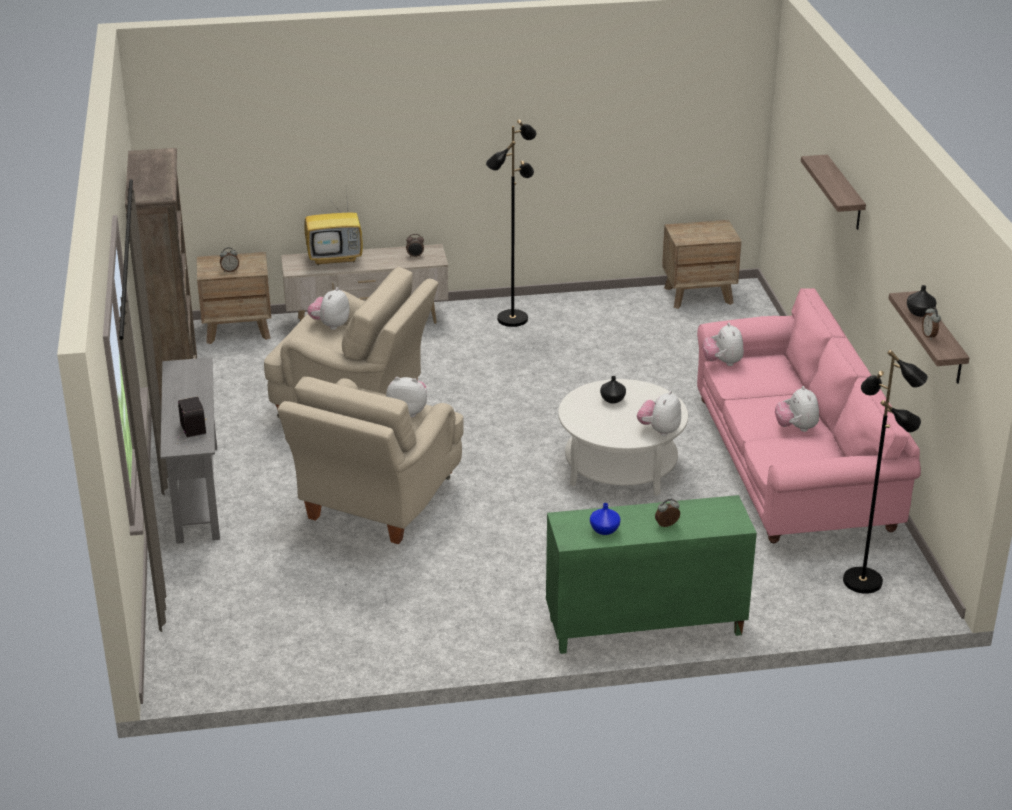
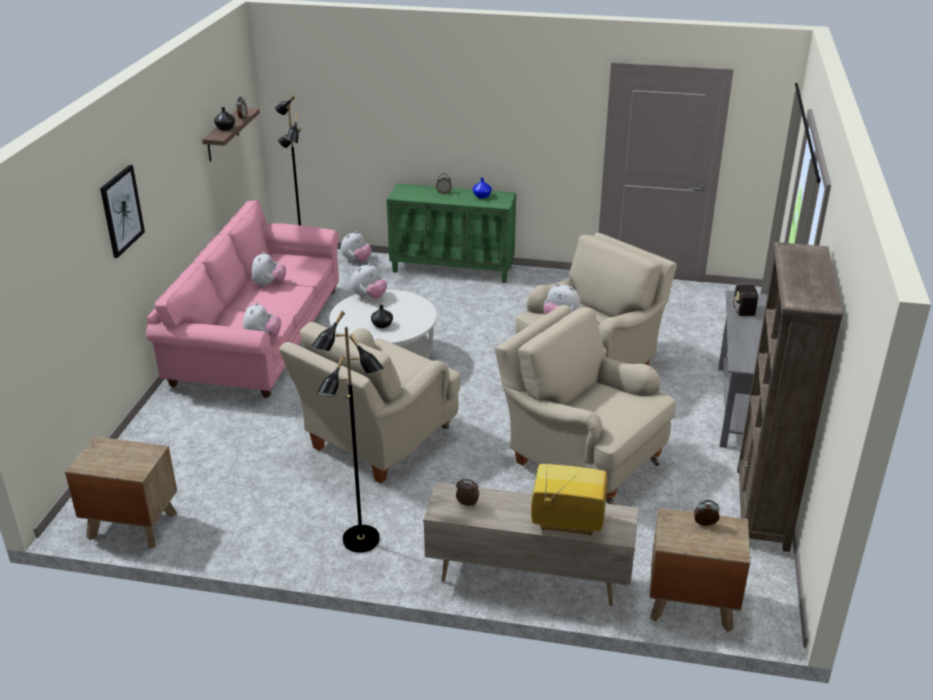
camera: 160 degrees left, 0 degrees up
(330, 325) = (601, 417): plush toy -> plush toy (356, 260)
(557, 385) = (377, 443): none -> beige armchair
(844, 193) = (121, 211): shelf -> picture

